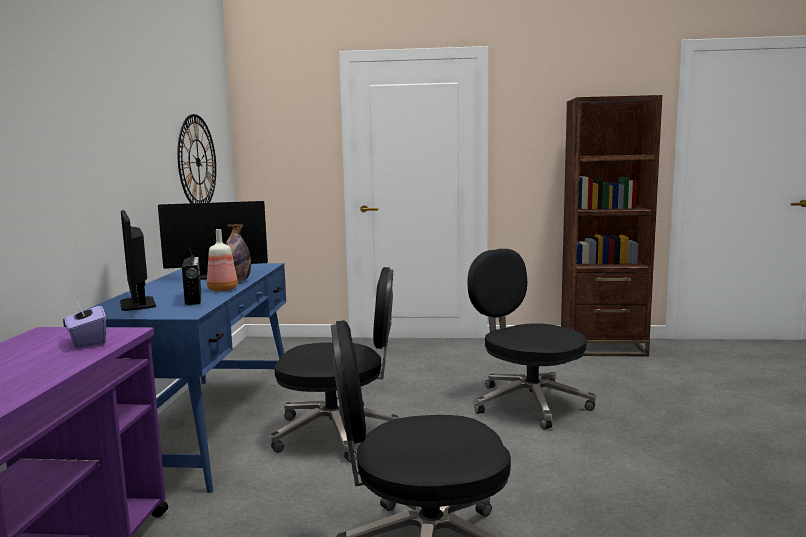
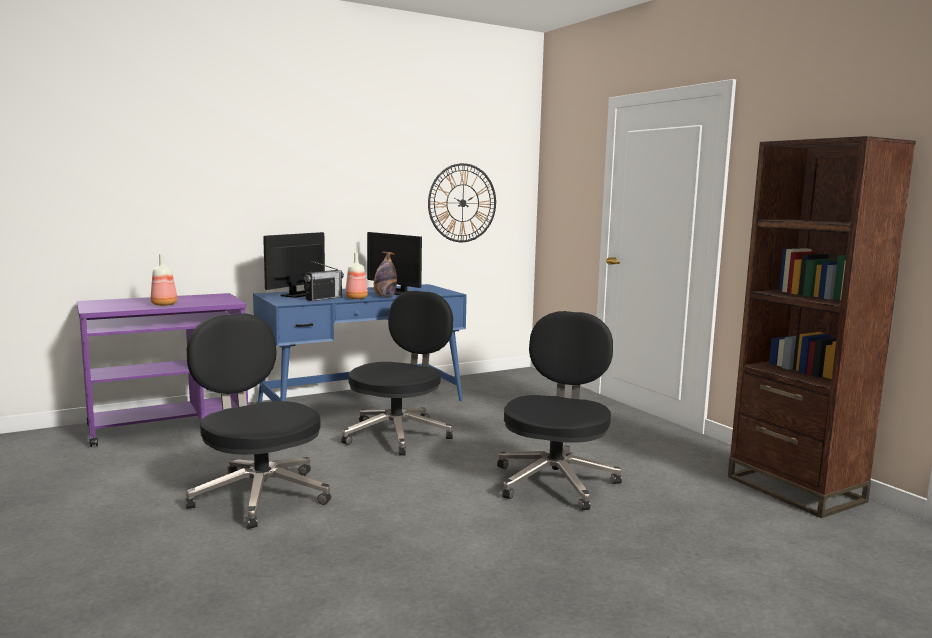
camera: 55 degrees right, 0 degrees up
(52, 364) = (165, 304): none -> bottle
(87, 341) = (207, 301): purple tissue box -> none
(339, 433) = (398, 434): black office chair -> black office chair turned 120 degrees counterclockwise

